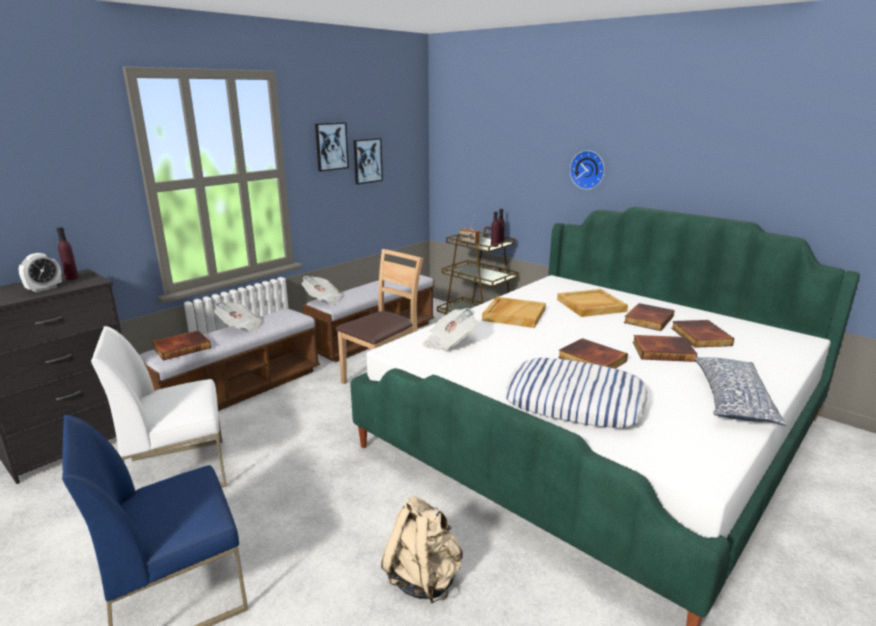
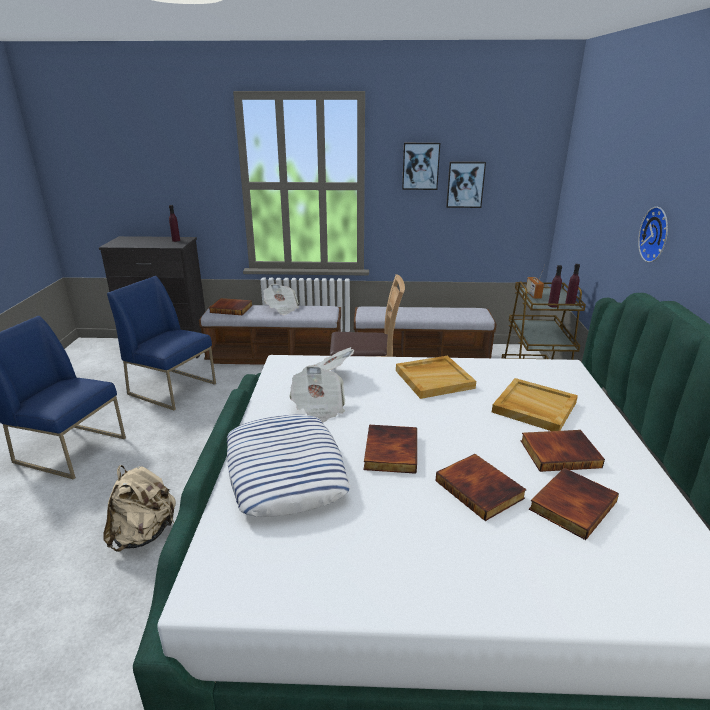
camera: 50 degrees right, 5 degrees up
(44, 289) = (152, 243): alarm clock -> none
(178, 471) = (173, 389): white chair -> blue chair
(323, 300) = (367, 308): newspaper -> newspaper (318, 408)
(732, 400) = (409, 577): pillow -> none

